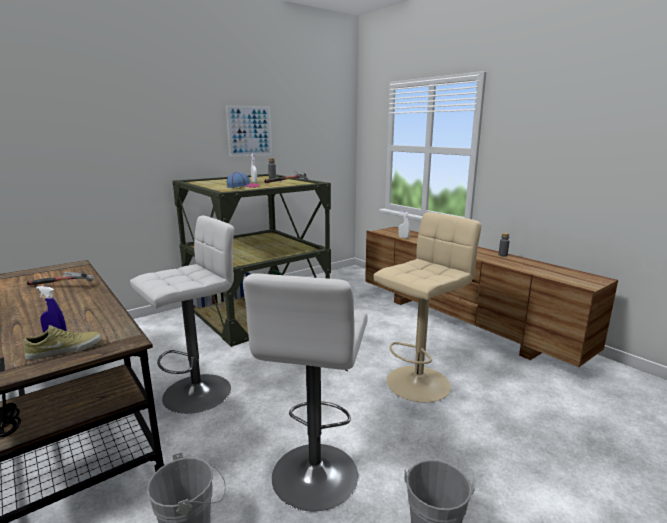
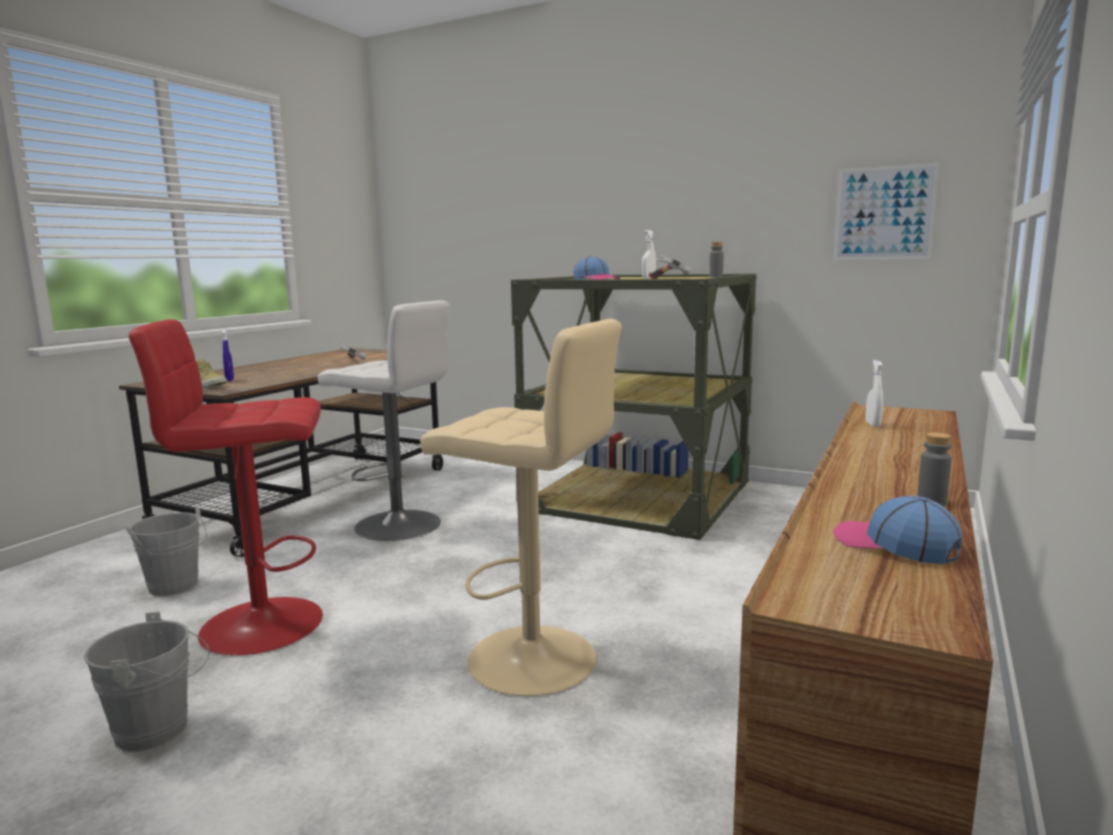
camera: 65 degrees right, 5 degrees down
(249, 131) = (724, 198): picture -> picture (884, 213)
(313, 476) = (261, 625): white stool -> red stool
(540, 267) = (894, 544): none -> cap

